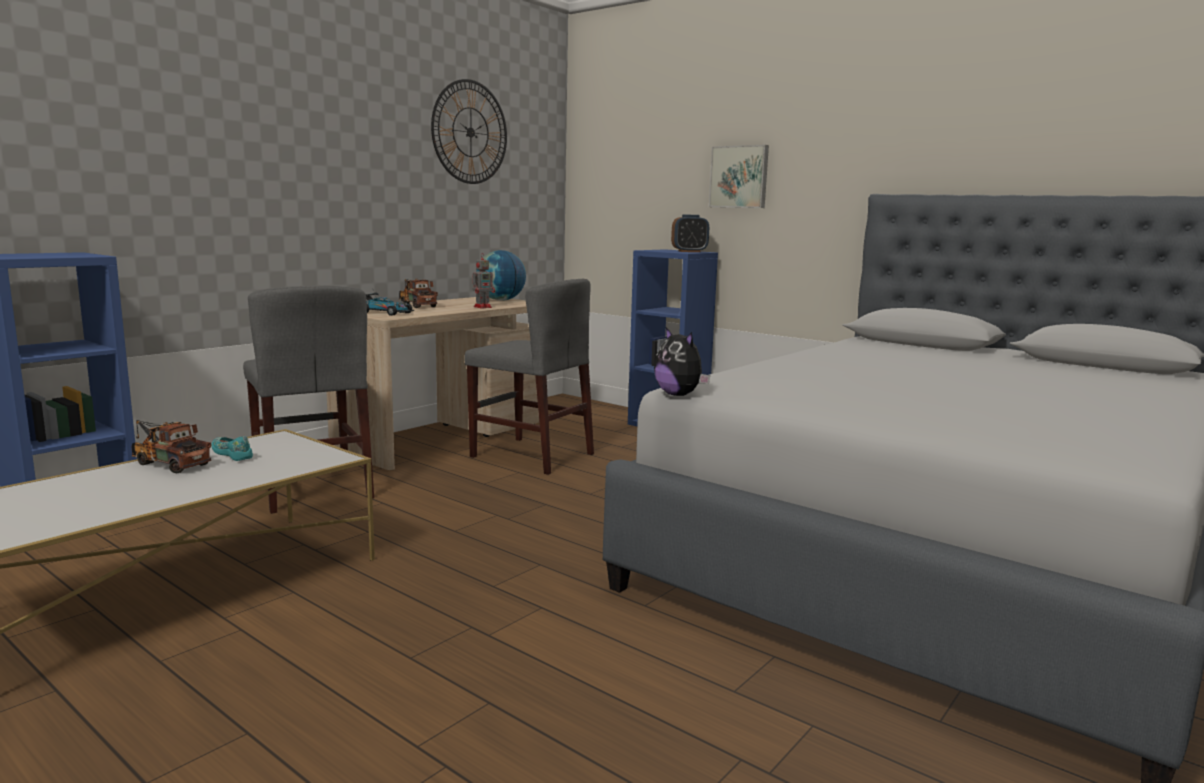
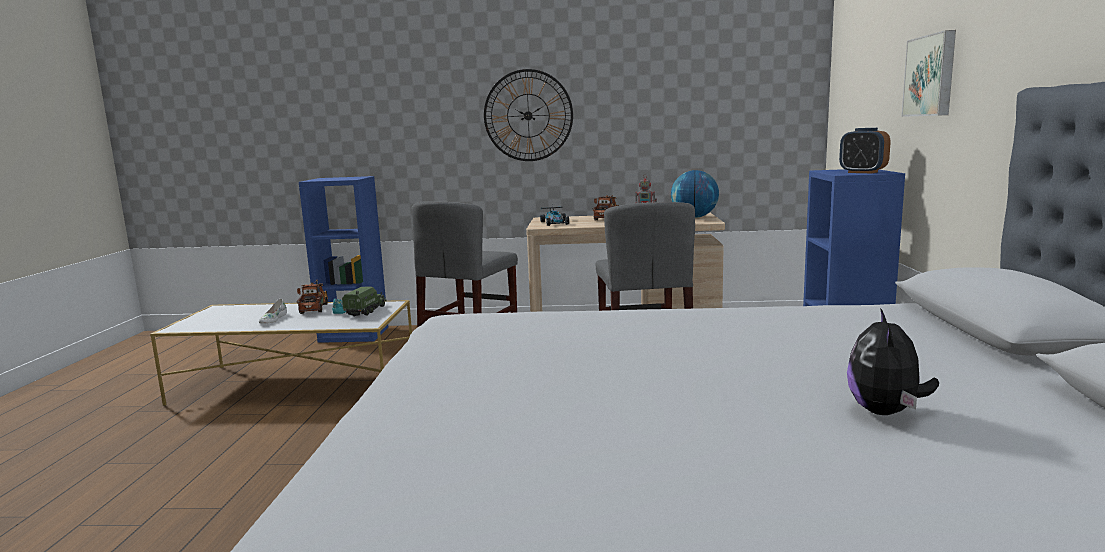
camera: 55 degrees right, 0 degrees up
(156, 488) = (272, 319): none -> white shoe
(272, 449) = (366, 311): none -> toy truck
(470, 132) = (692, 60): wall clock -> wall clock (528, 115)
(679, 395) = (427, 323): plush toy -> plush toy (886, 412)

